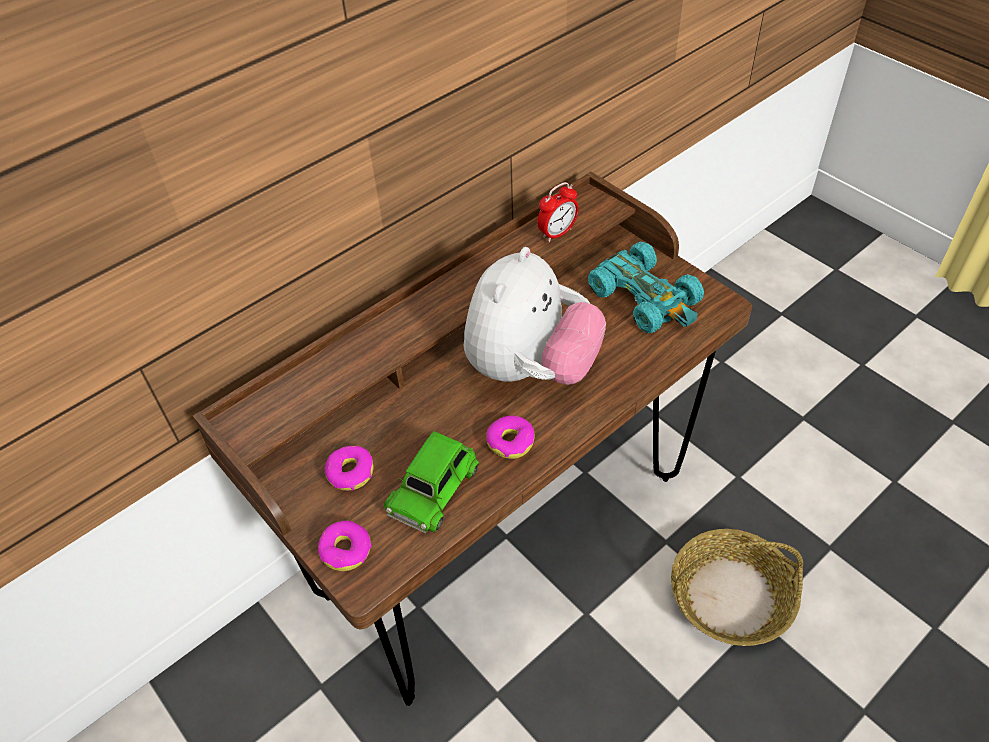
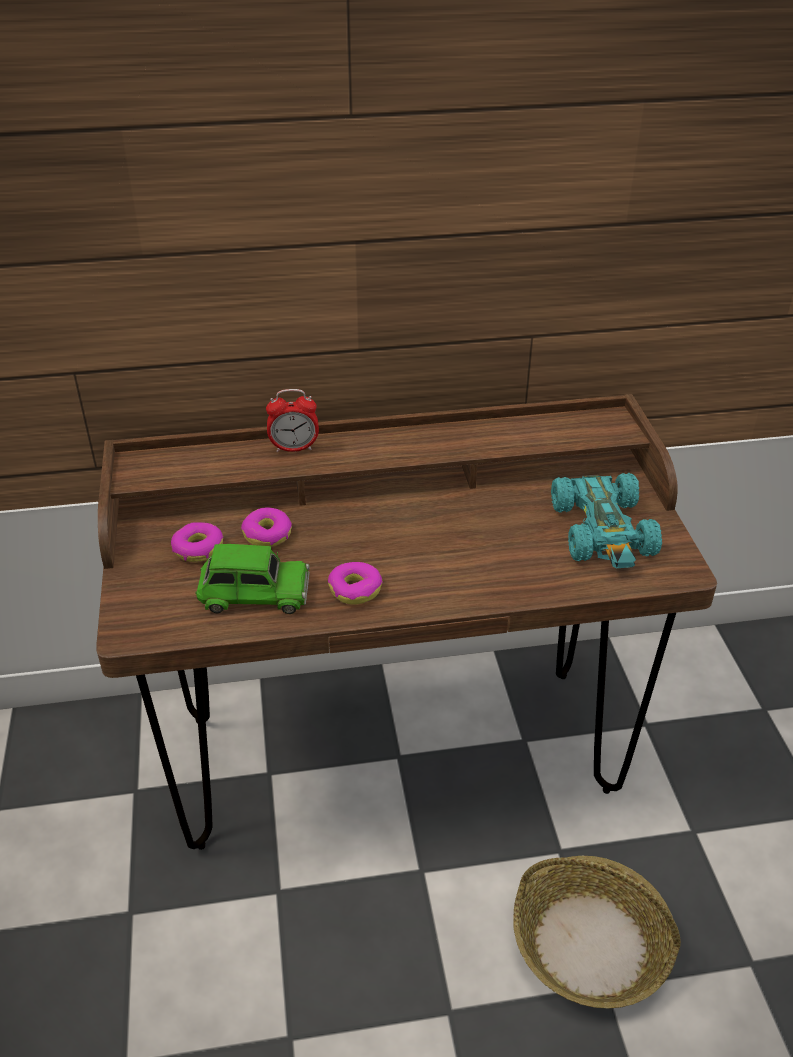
camera: 30 degrees right, 10 degrees down
(346, 550) = (139, 603): donut -> donut (267, 534)
(433, 488) = (253, 592): green toy car -> green toy car turned 150 degrees counterclockwise
(531, 368) = (431, 540): plush toy -> none
(557, 233) = (548, 433): alarm clock -> alarm clock (294, 448)

